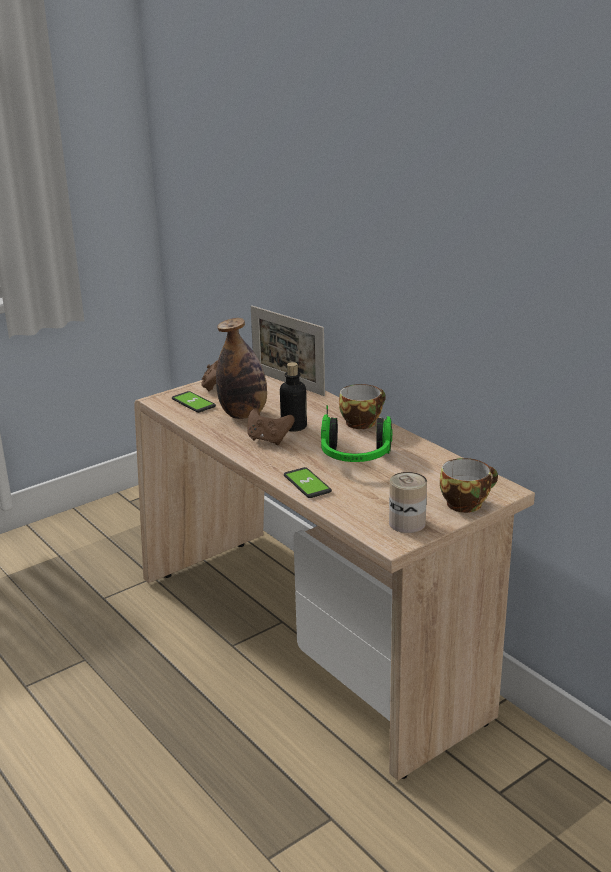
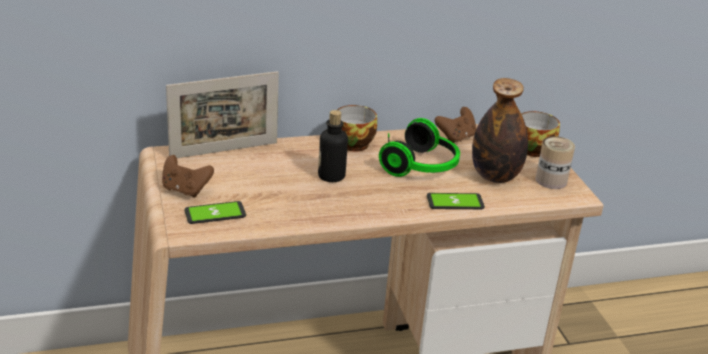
camera: 70 degrees left, 5 degrees up
(243, 414) = (277, 193): bottle -> bottle (495, 176)
(268, 440) = (349, 196): brown game controller -> brown game controller (456, 137)

